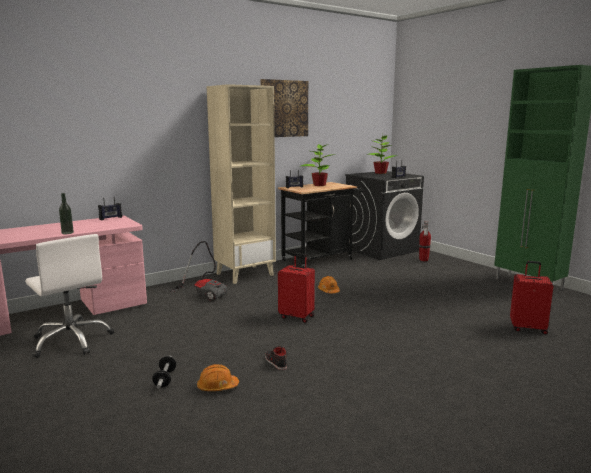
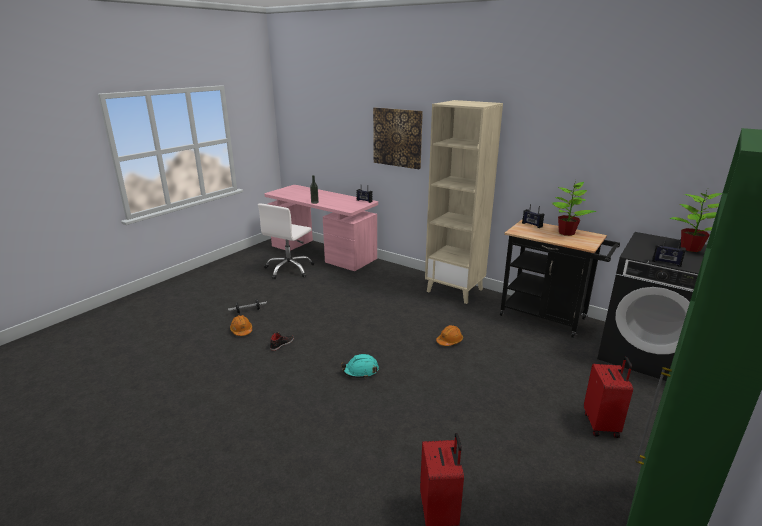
camera: 70 degrees right, 10 degrees up
(204, 294) = (393, 286): vacuum cleaner -> none
(284, 108) = (547, 130): picture -> picture (397, 137)
(297, 316) = (372, 336): red suitcase -> red suitcase (602, 424)
(354, 329) = (360, 371): none -> turquoise hard hat
(423, 260) = (646, 397): fire extinguisher -> none

